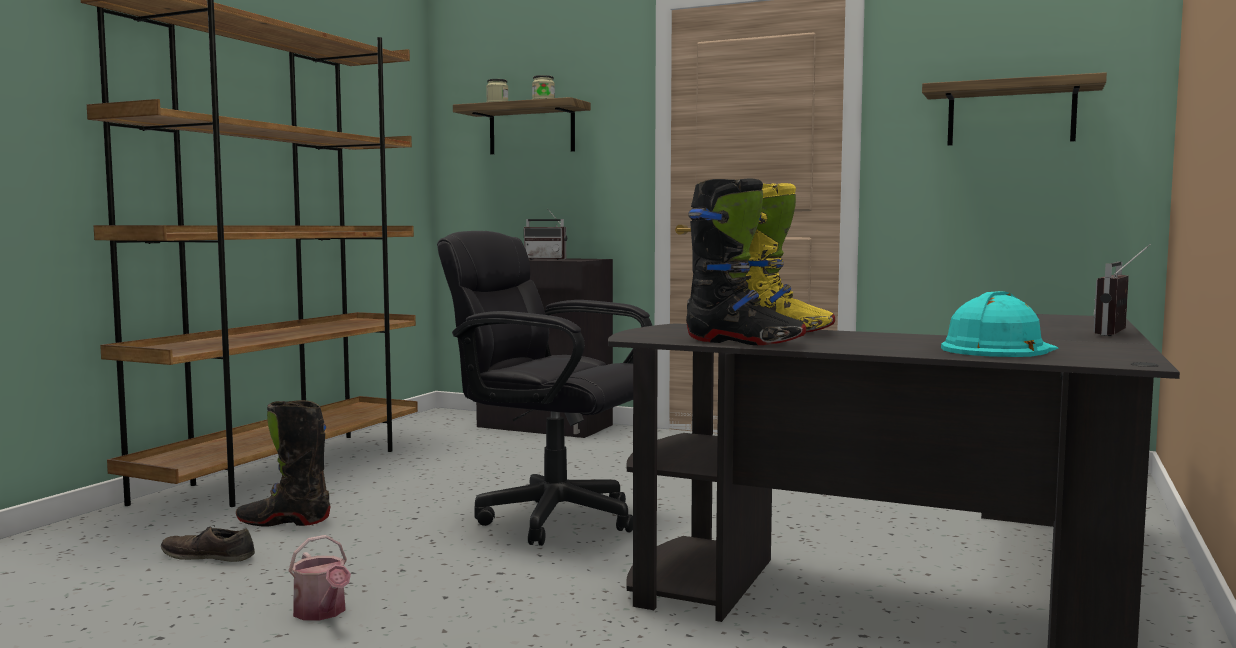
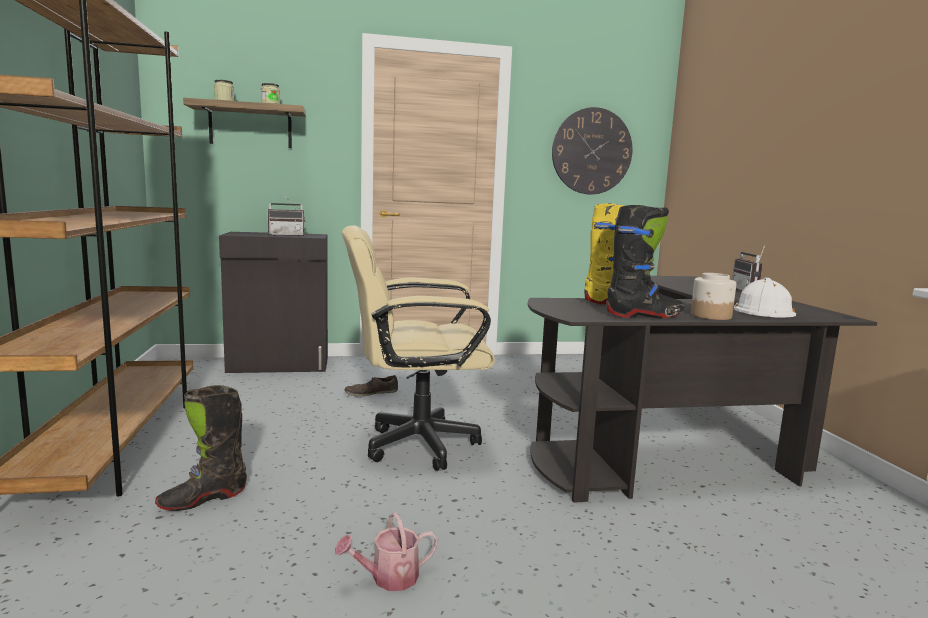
camera: 35 degrees left, 5 degrees up
(208, 556) = (187, 555): brown shoe -> brown shoe (371, 393)
(322, 613) = (388, 578): watering can -> watering can turned 135 degrees clockwise
(548, 520) = (414, 447): black office chair -> beige office chair
(855, 348) = (711, 316): none -> jar
(998, 349) = (762, 310): turquoise hard hat -> white hard hat
(1011, 114) = (592, 151): shelf -> wall clock

